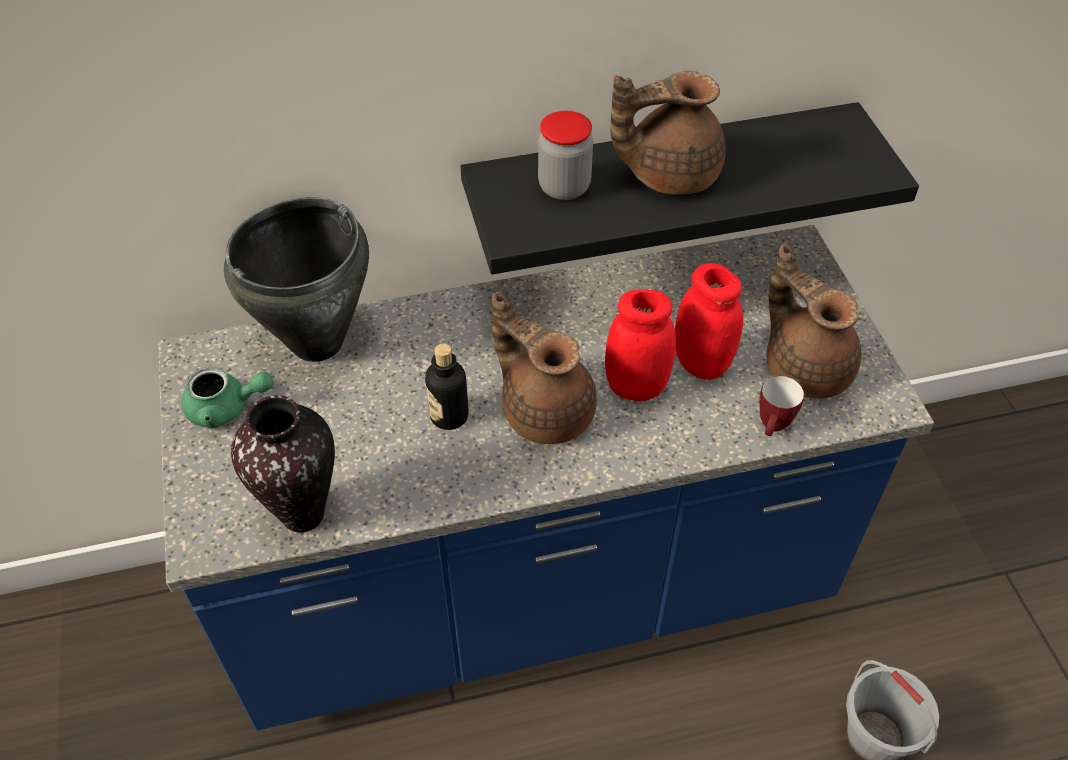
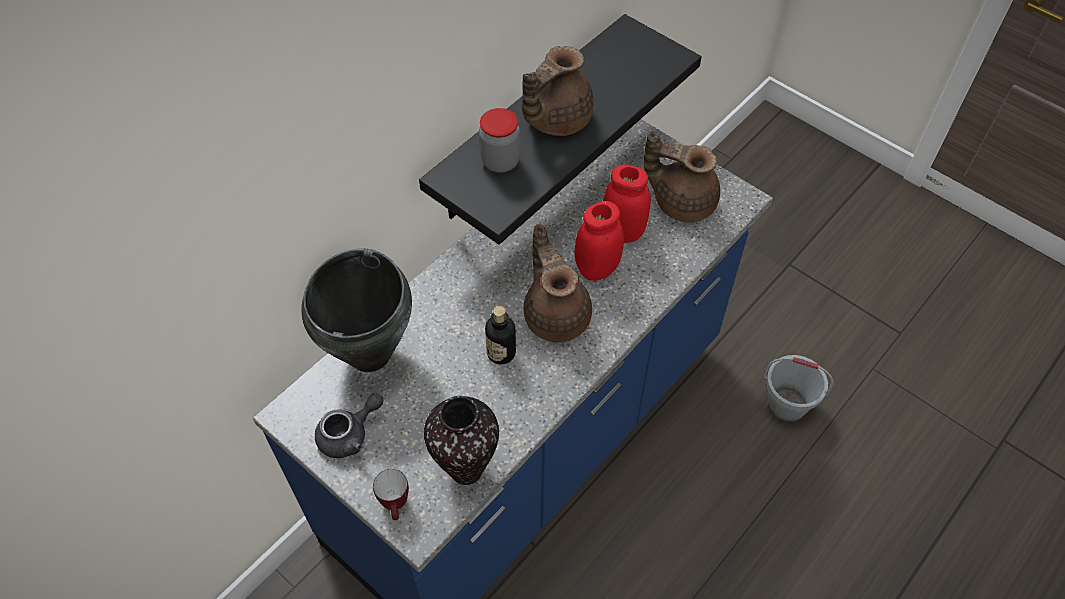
camera: 35 degrees left, 5 degrees up
(226, 408) = (350, 434): green teapot -> grey teapot
(545, 410) = (556, 314): brown teapot -> brown teapot turned 60 degrees clockwise
(772, 428) = (693, 250): mug -> mug (396, 506)

